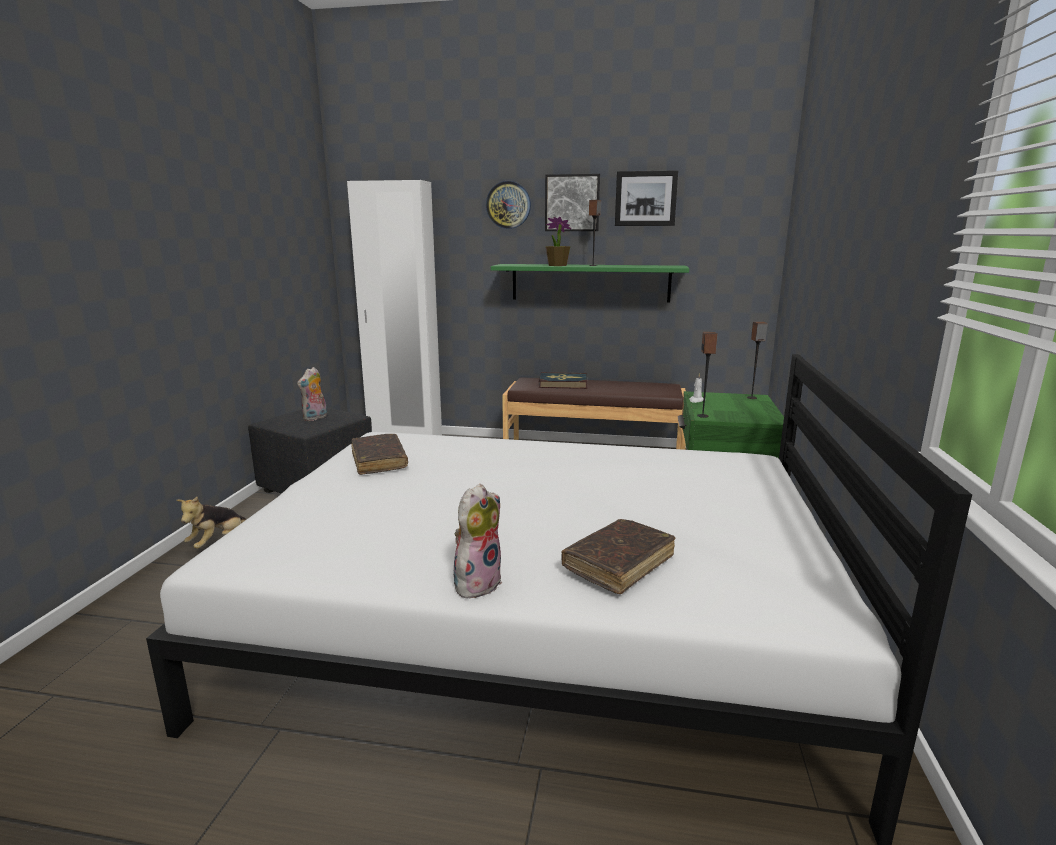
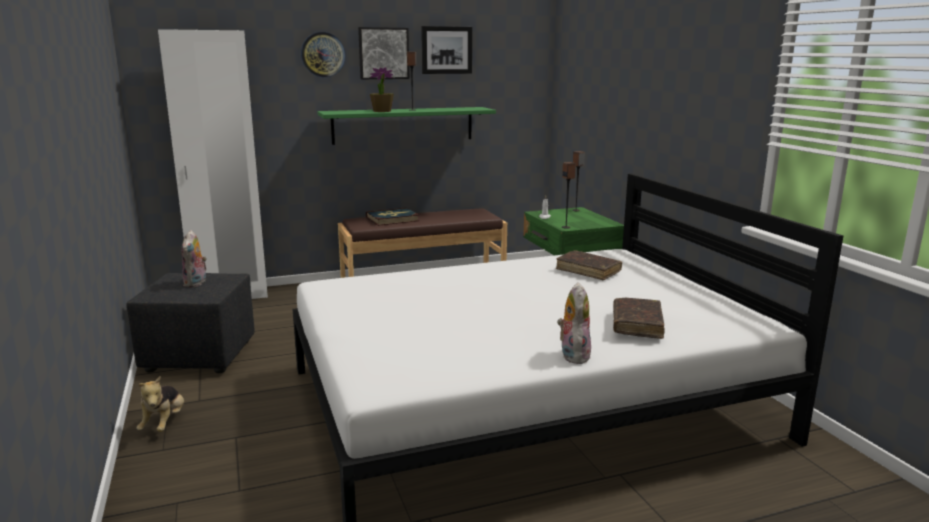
camera: 30 degrees left, 0 degrees up
(379, 461) = (362, 301): brown book -> brown book (588, 271)

